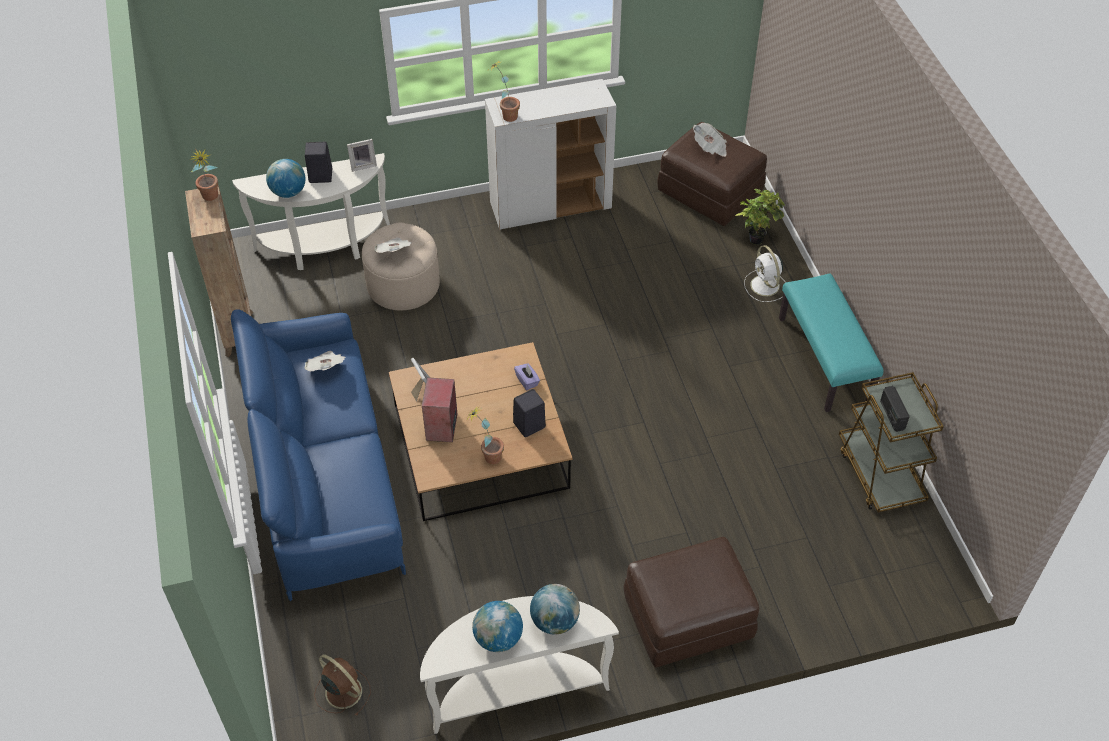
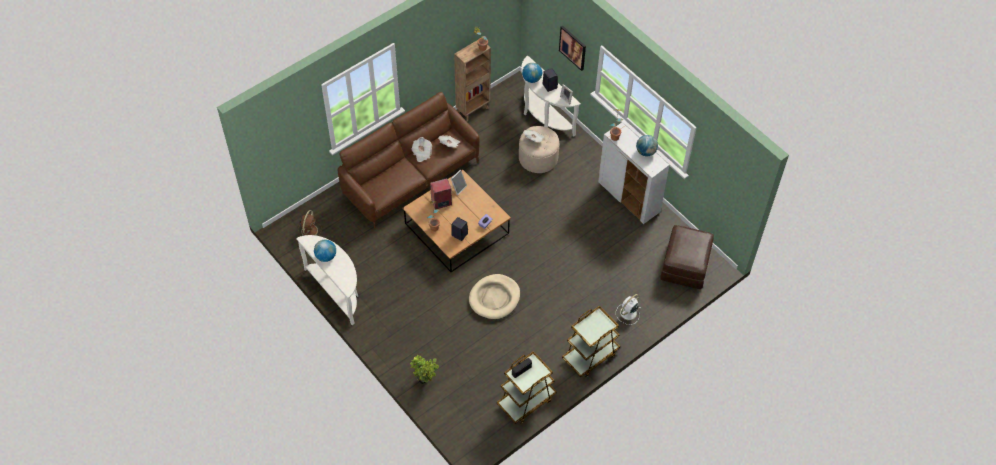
camera: 65 degrees right, 5 degrees up
(316, 76) = (573, 47): none -> picture
(325, 475) = (411, 177): blue sofa -> brown sofa
(555, 621) = (343, 273): globe -> globe (645, 152)
(656, 444) = (494, 298): none -> beige dog bed
(687, 618) = (401, 343): brown ottoman -> none
(710, 148) = (690, 244): newspaper -> newspaper (422, 153)
(756, 237) = (662, 298): potted plant -> potted plant (425, 379)
(825, 359) = (590, 356): turquoise bench -> brown cart

